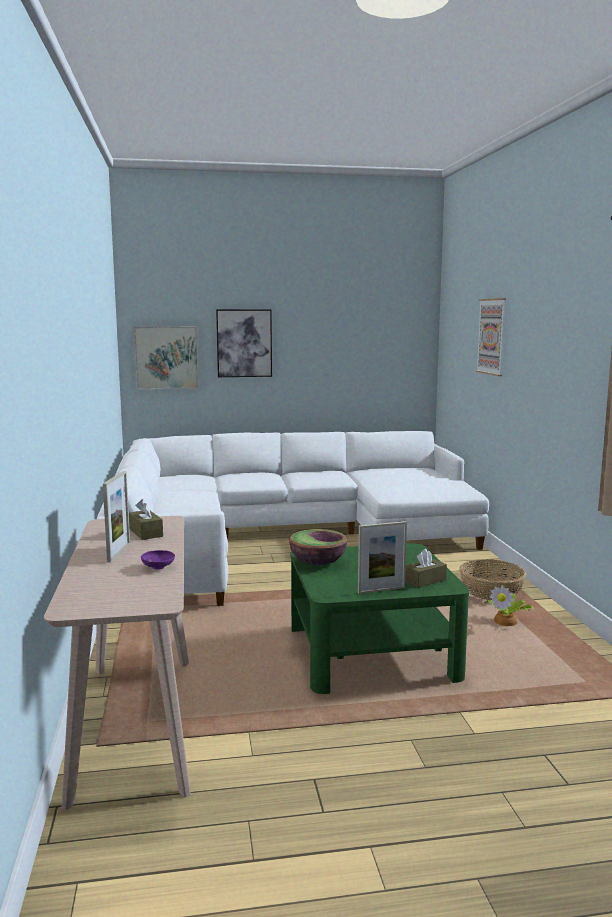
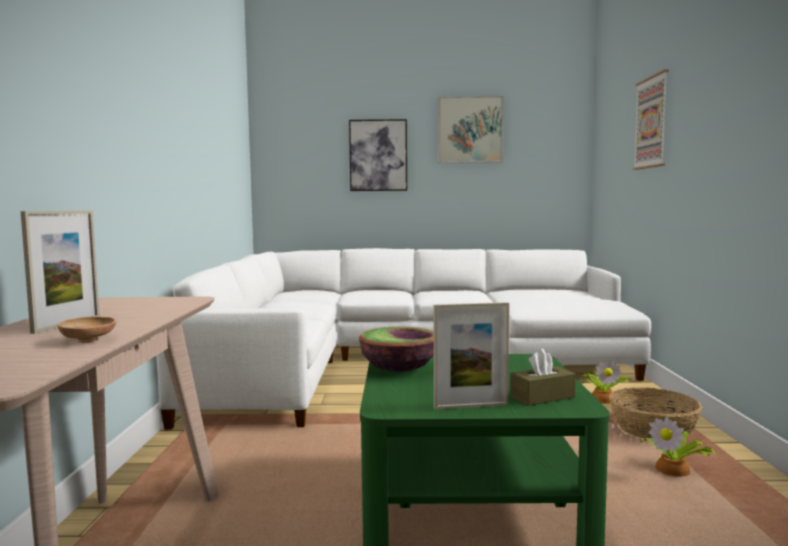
camera: 10 degrees right, 5 degrees down
(146, 533) = (141, 308): brown tissue box -> none
(158, 567) = (88, 340): purple bowl -> brown bowl
(166, 357) = (298, 171): picture -> picture (470, 129)
(453, 568) = (603, 399): none -> potted plant

